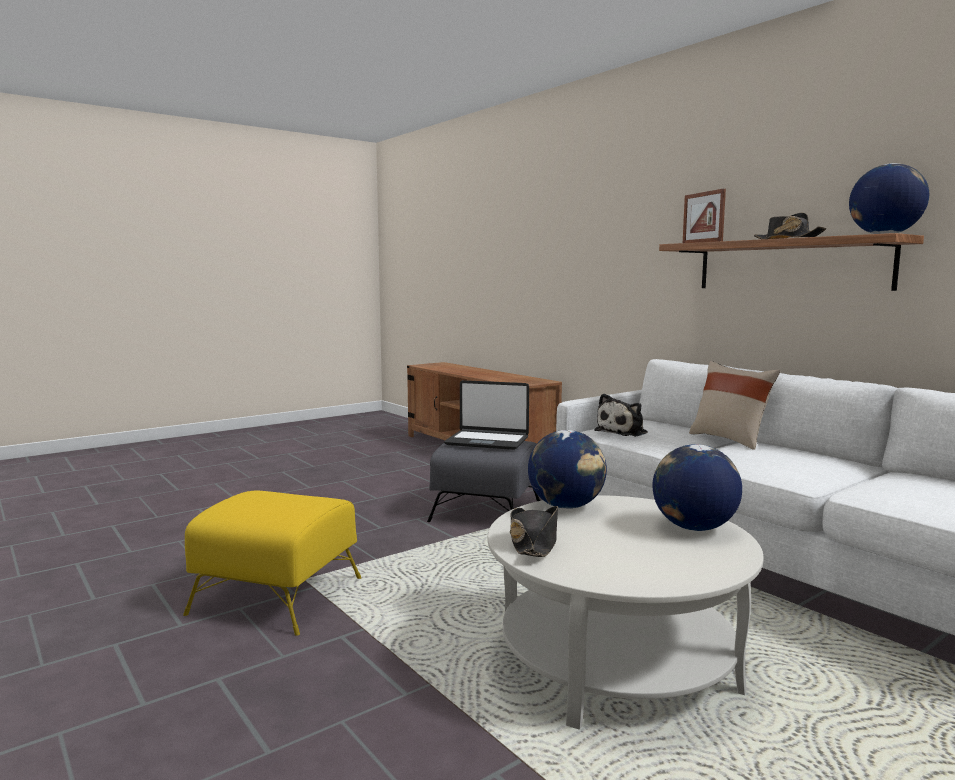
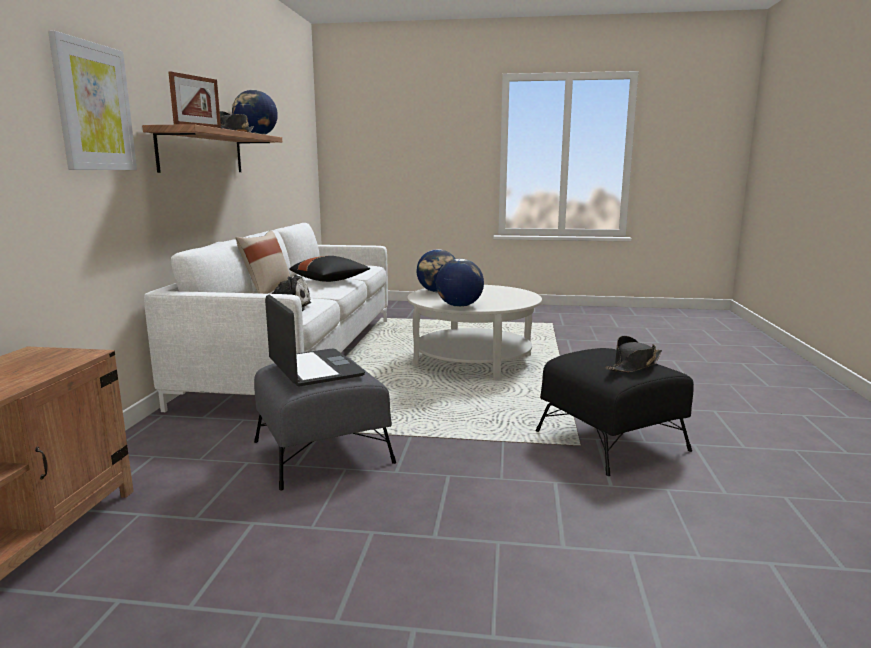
camera: 135 degrees left, 5 degrees up
(277, 595) = (611, 441): yellow ottoman -> black ottoman
(534, 543) = (515, 301): black hat -> black hat (633, 365)
(642, 239) = (94, 107): none -> picture
(785, 467) = (330, 281): none -> black pillow

